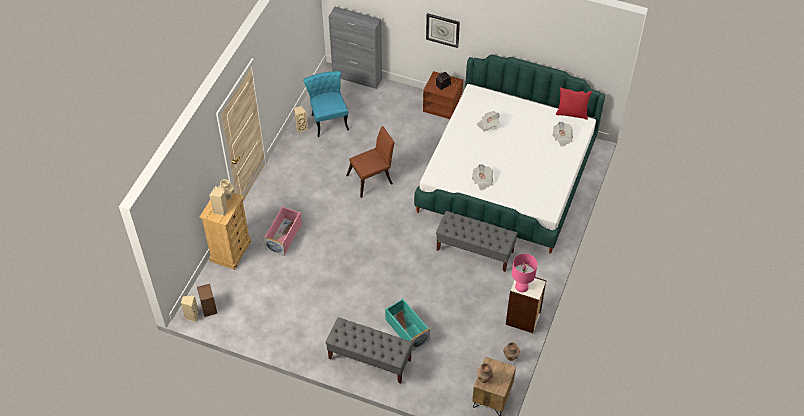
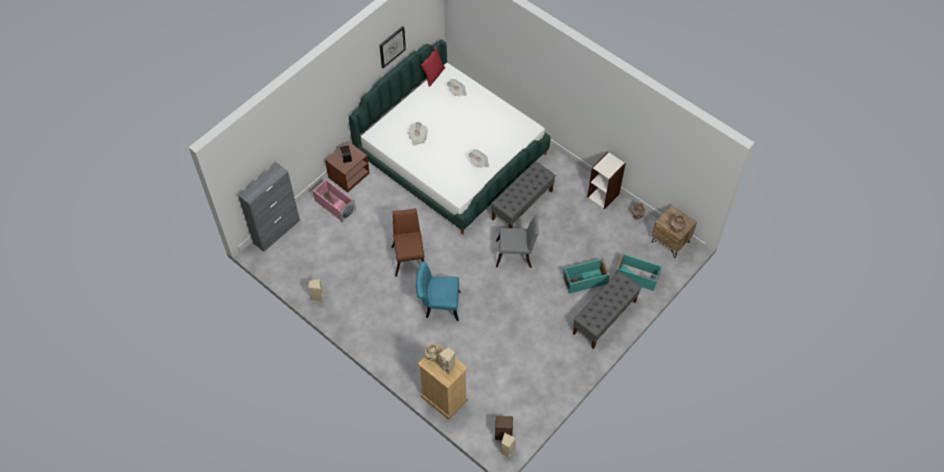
camera: 70 degrees left, 5 degrees up
(284, 236) = (445, 348): pink storage box -> pink storage box (334, 205)
(328, 119) = (318, 271): turquoise chair -> turquoise chair (438, 305)
(413, 263) = (516, 254): none -> grey chair
(432, 376) = (637, 277): none -> turquoise storage box
(443, 30) = (323, 117): wall clock -> wall clock (392, 46)
(521, 287) = (608, 169): pink table lamp -> none

